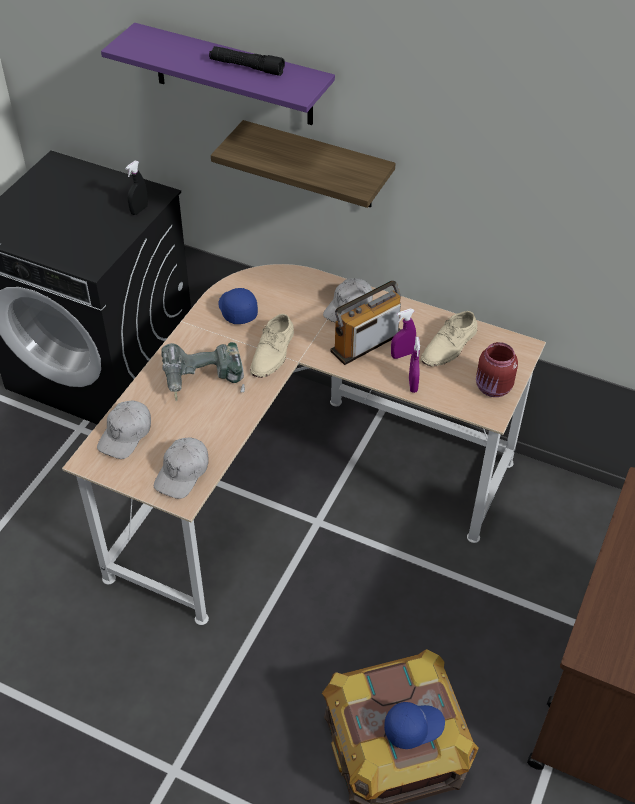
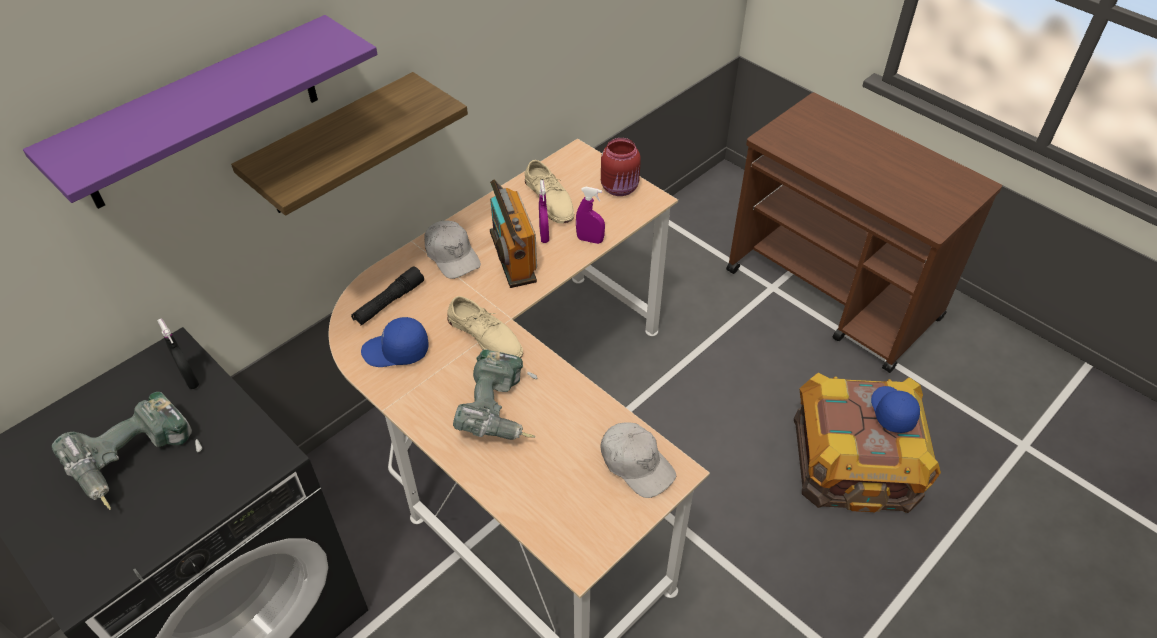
camera: 70 degrees left, 0 degrees up
(70, 215) = (138, 463): none -> power drill
(126, 435) = (552, 510): white cap -> none
(246, 67) = (248, 72): black flashlight -> black flashlight (389, 302)

